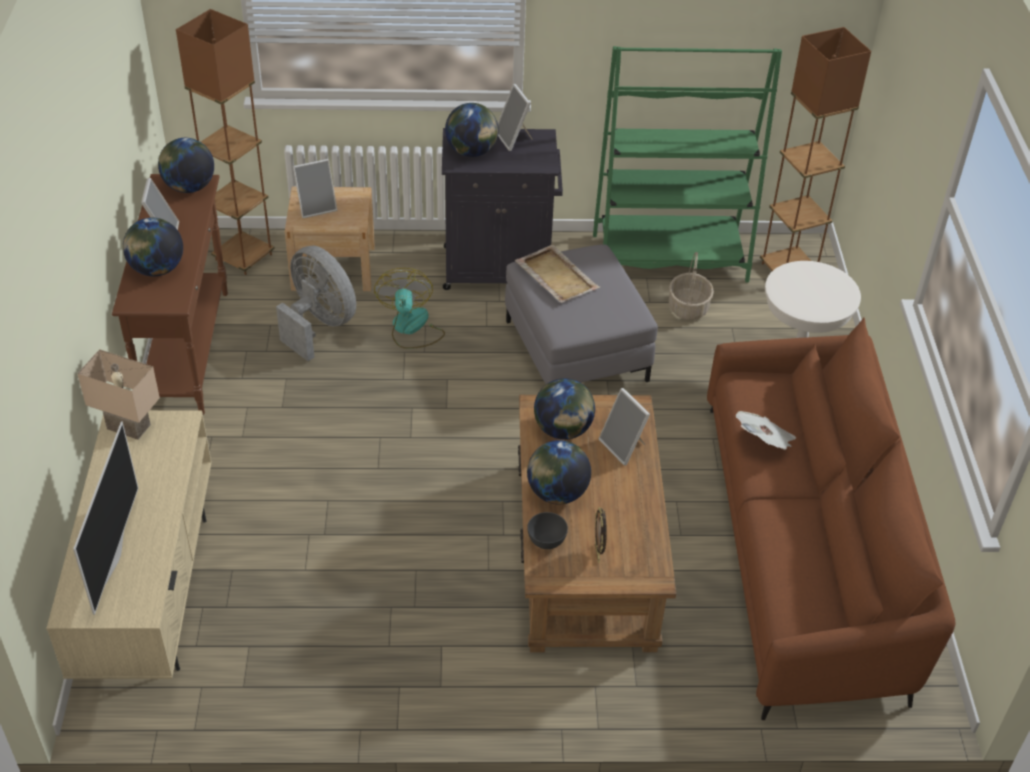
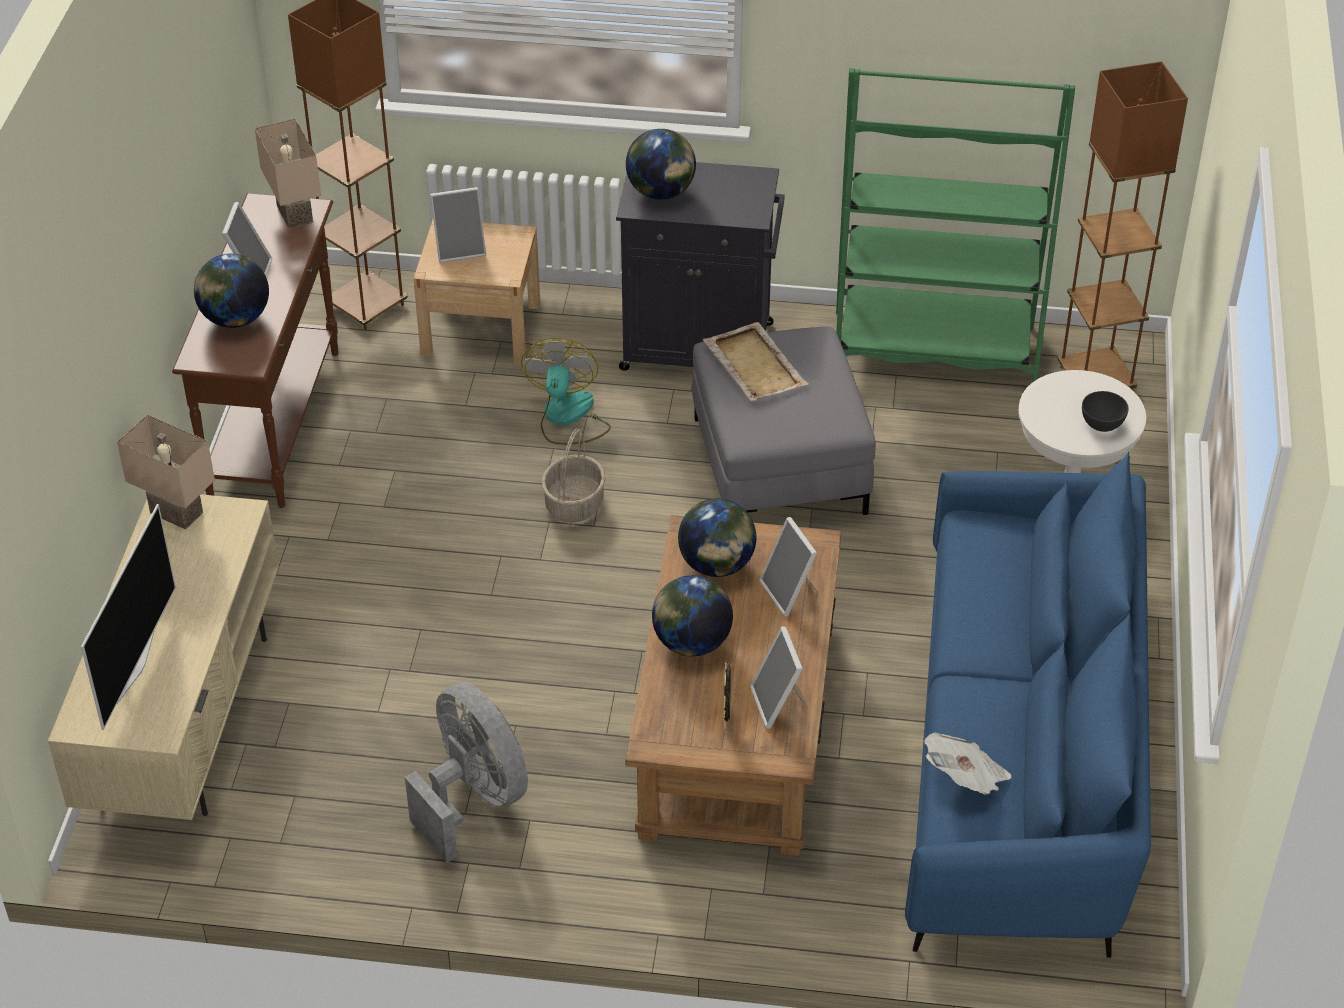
camera: 10 degrees right, 0 degrees up
(189, 187) = (292, 214): globe -> beige table lamp
(319, 325) = (449, 404): grey fan -> grey fan (473, 798)
(514, 139) = (721, 178): picture frame -> picture frame (779, 704)
(546, 541) = (665, 699): grey bowl -> grey bowl (1102, 424)
(688, 307) = (943, 420): basket -> basket (574, 503)
(764, 442) = (978, 603): newspaper -> newspaper (966, 779)
(806, 550) = (1023, 750): brown sofa -> blue sofa

